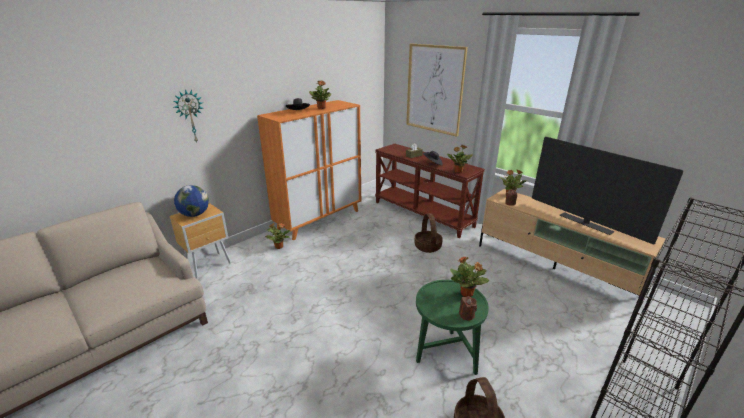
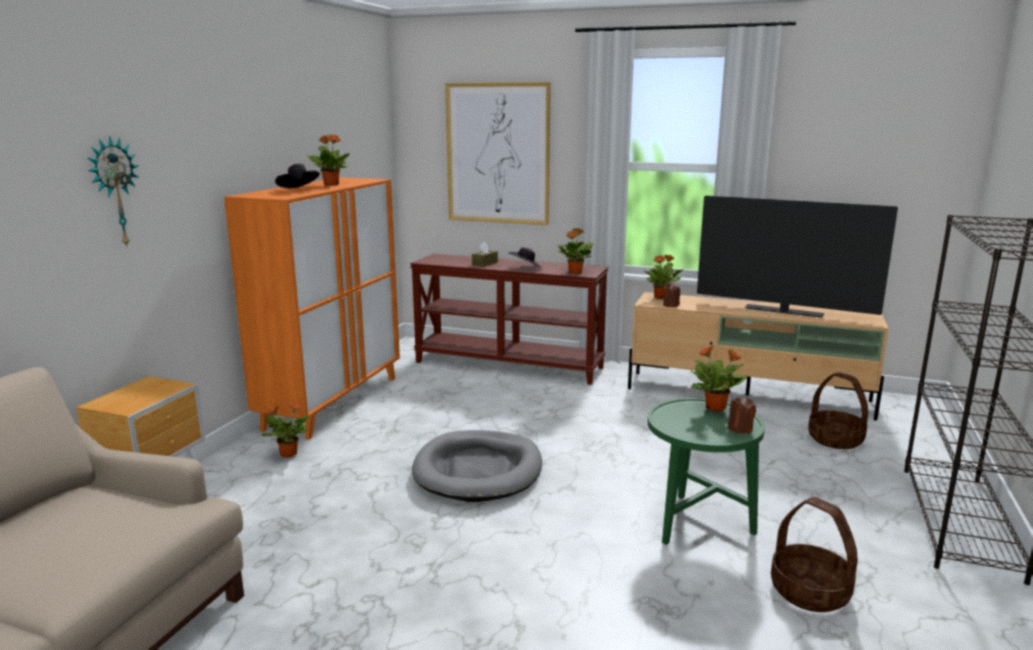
camera: 25 degrees left, 10 degrees down
(194, 215) = (136, 396): globe -> none
(356, 281) = (478, 470): none -> grey dog bed
(427, 246) = (553, 403): basket -> basket (834, 439)

